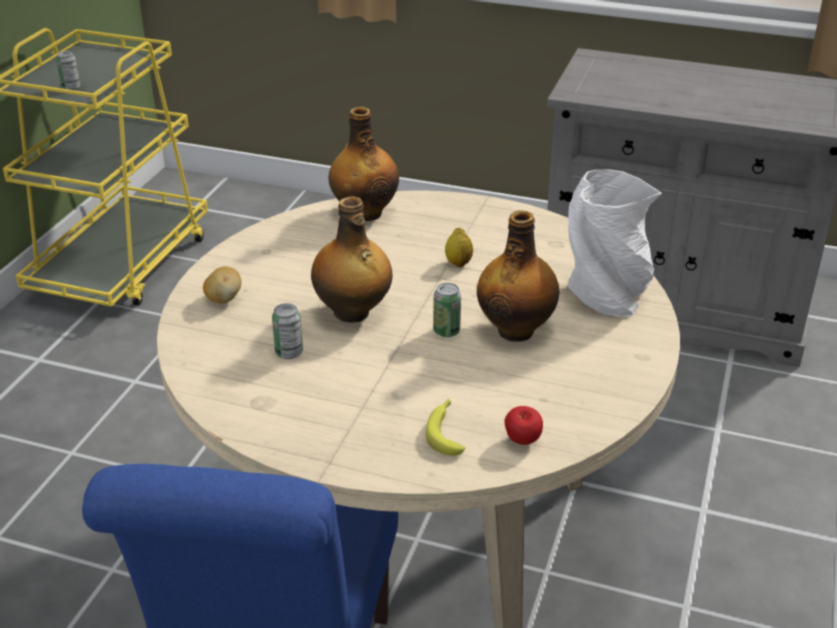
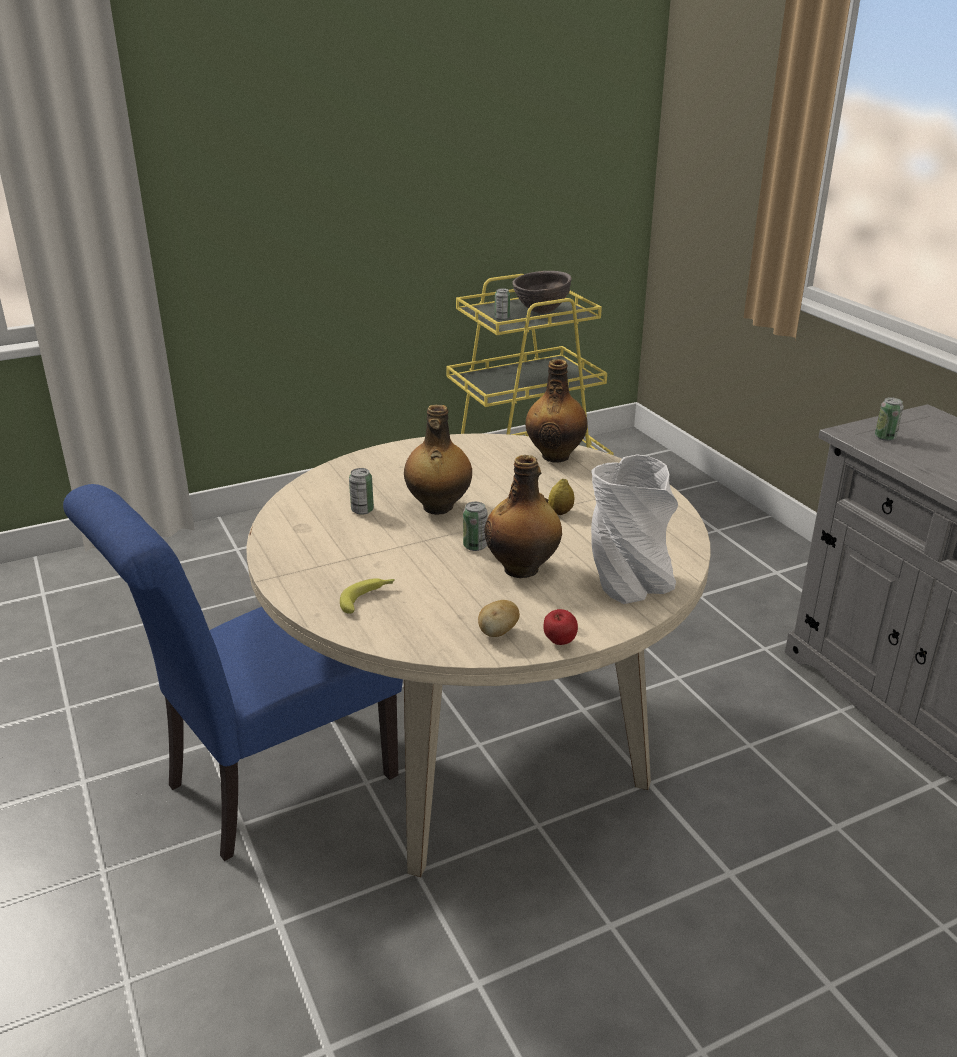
camera: 45 degrees right, 5 degrees down
(102, 67) = (541, 312): none -> brown bowl
(224, 299) = (381, 465): potato -> potato (498, 633)
(522, 442) = (399, 631): apple -> apple (559, 643)
(598, 87) = (885, 437): none -> can

